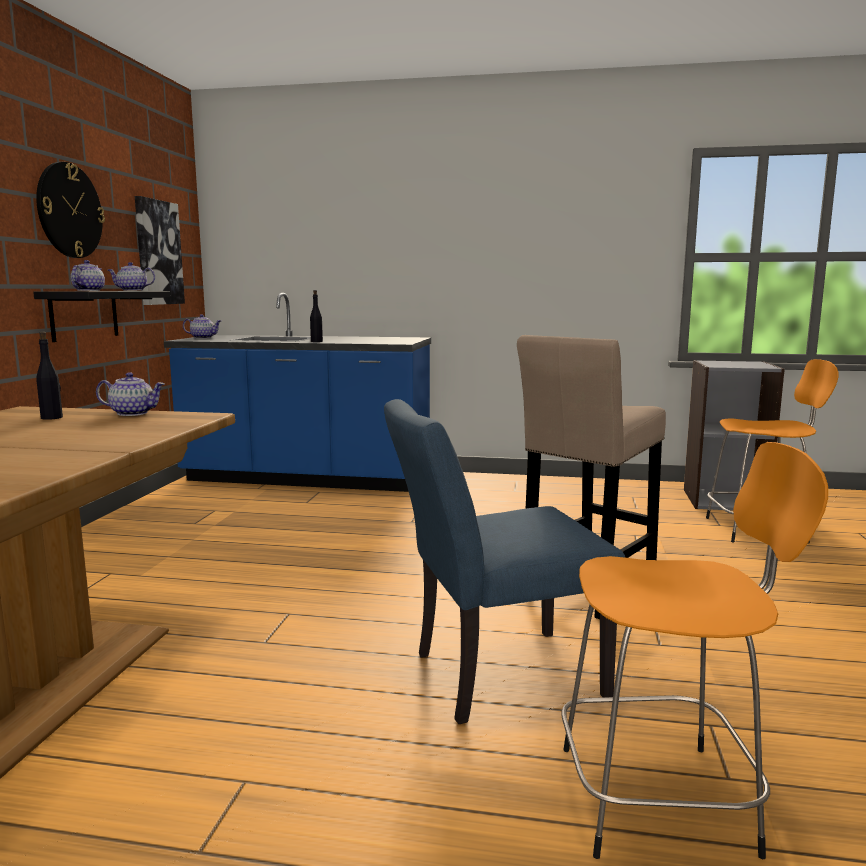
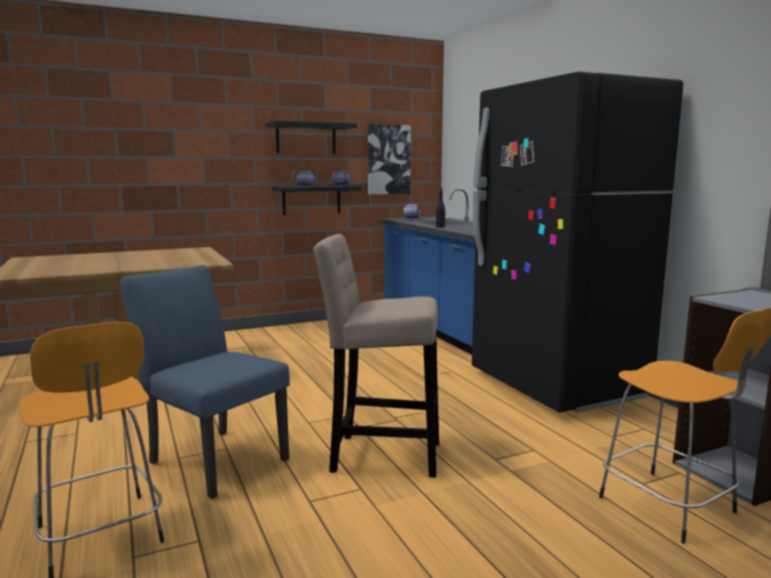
camera: 55 degrees right, 0 degrees up
(52, 417) = (185, 253): black bottle -> none
(69, 210) = (306, 139): wall clock -> black shelf
(133, 413) = (209, 256): teapot -> none
(515, 490) = (556, 385): none -> black fridge

